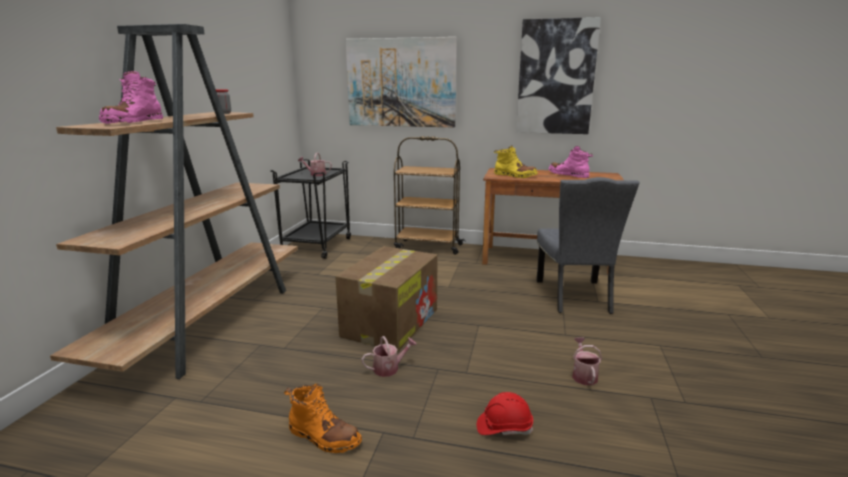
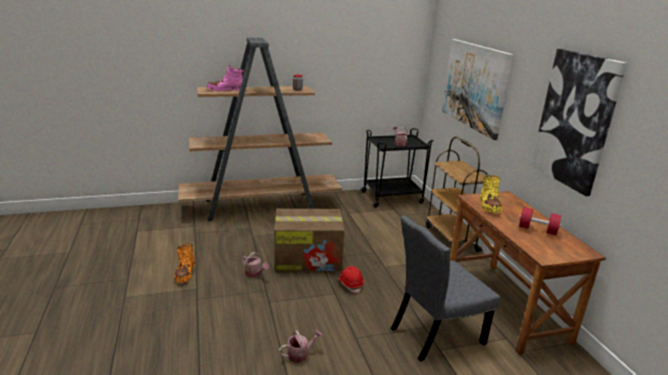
camera: 60 degrees right, 5 degrees up
(504, 427) = (220, 328): red hard hat -> red hard hat (350, 284)
(568, 175) = (537, 230): pink boot -> red dumbbell

